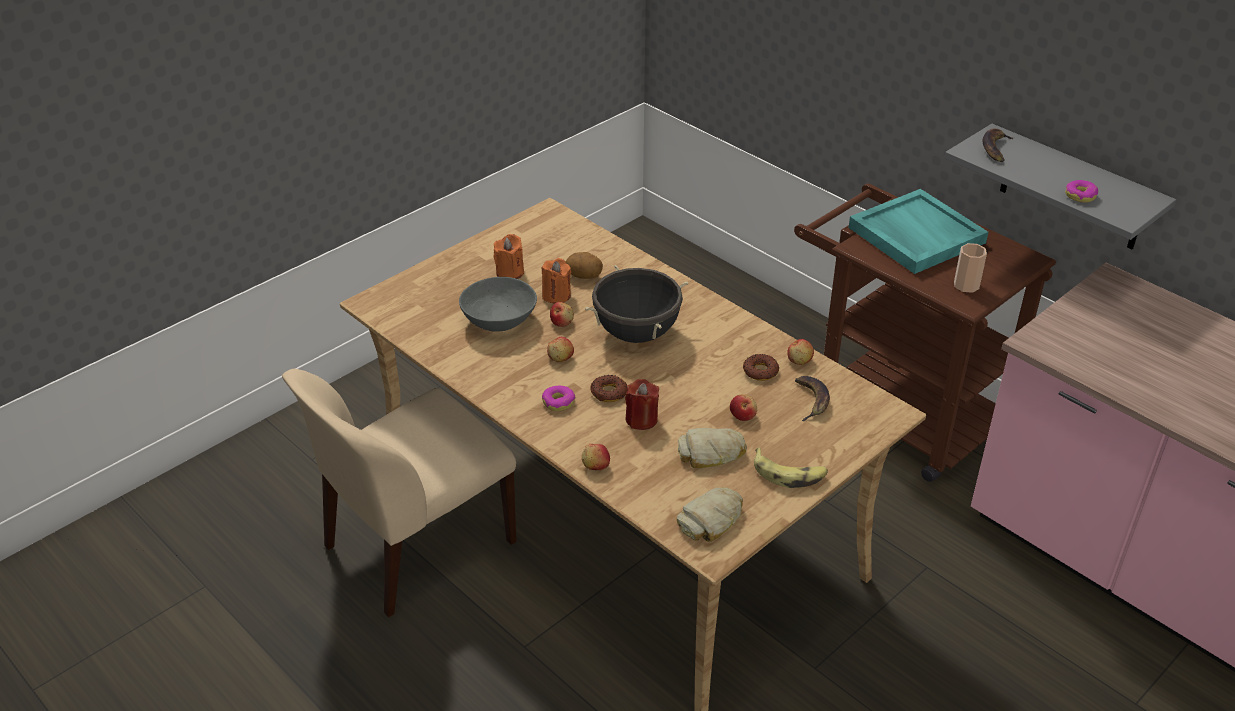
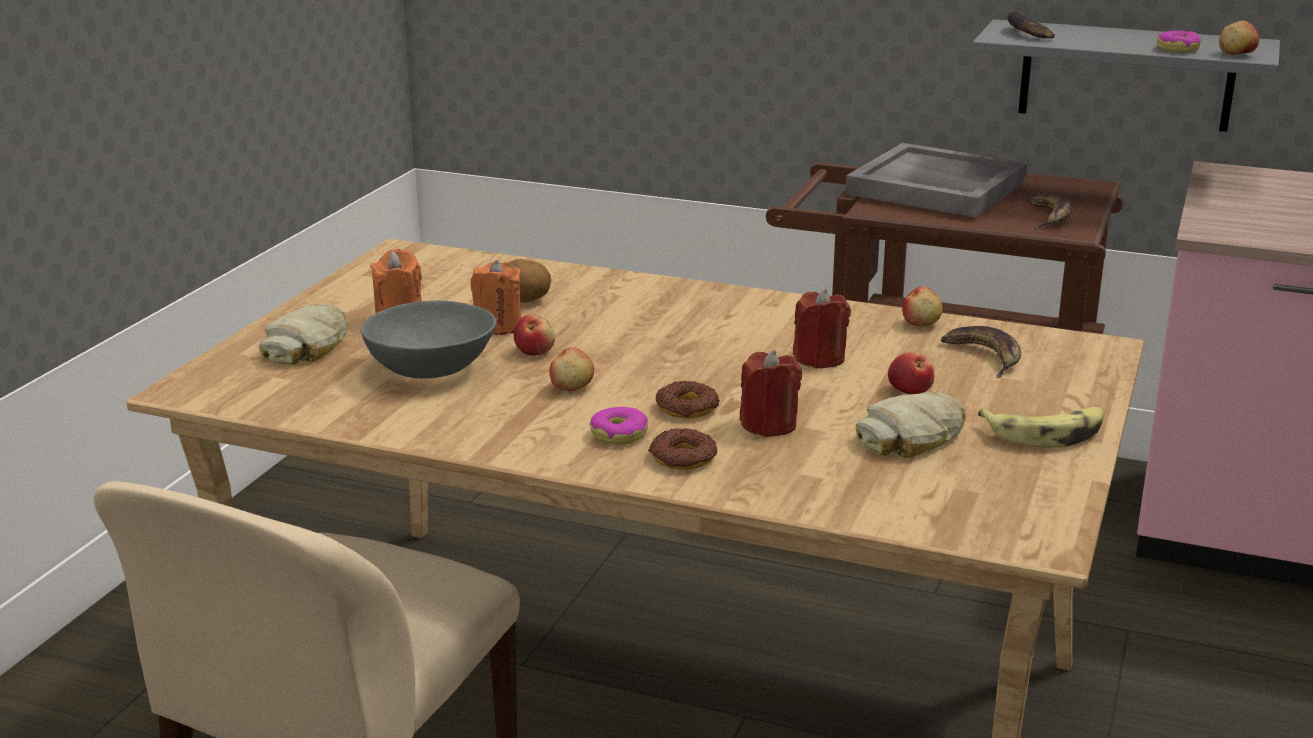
camera: 25 degrees left, 15 degrees down
(595, 466) = (754, 490): apple -> apple (1236, 54)
(637, 333) = (662, 341): black cooking pot -> none
(712, 519) = (999, 507): bread -> bread (309, 346)
(713, 374) = (819, 359): none -> red candle
(760, 371) = (881, 343): donut -> donut (683, 458)
(915, 235) = (934, 187): turquoise tray -> grey tray
(966, 285) = (1048, 217): cup -> banana

